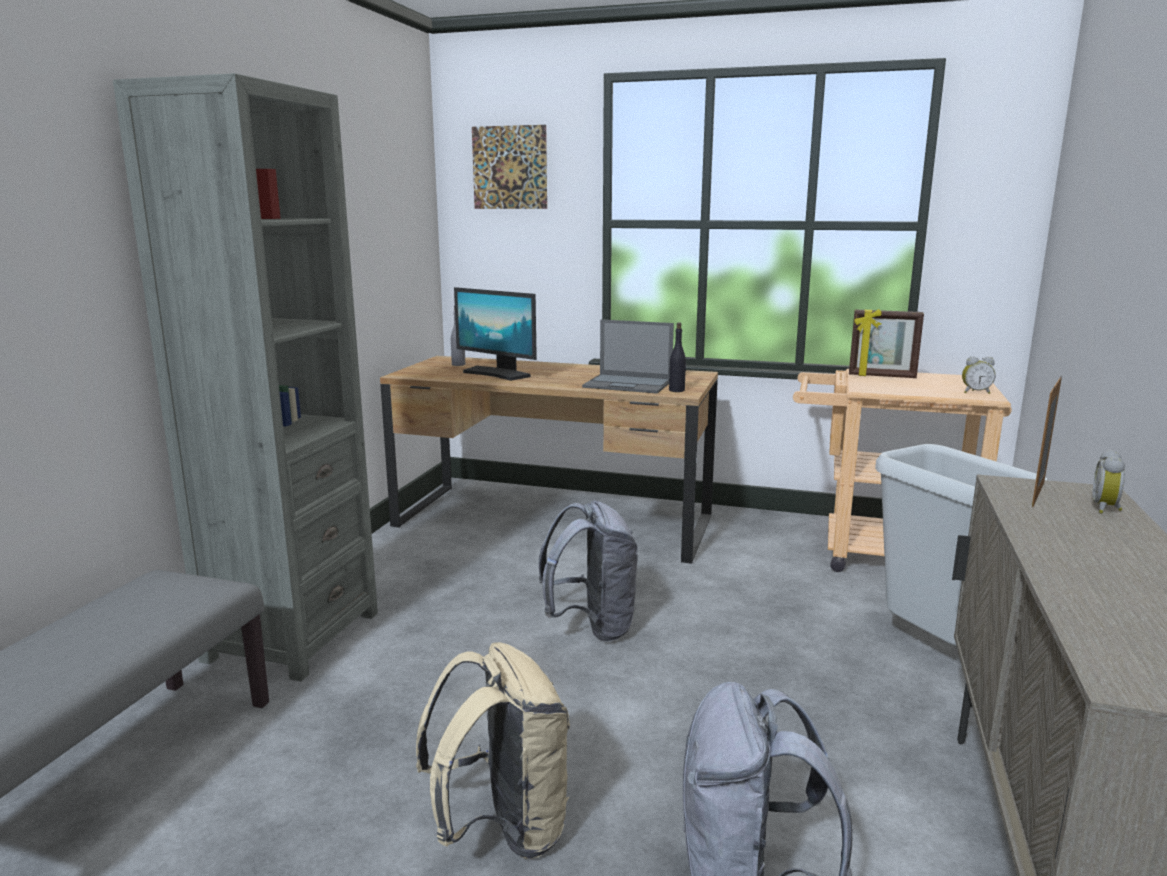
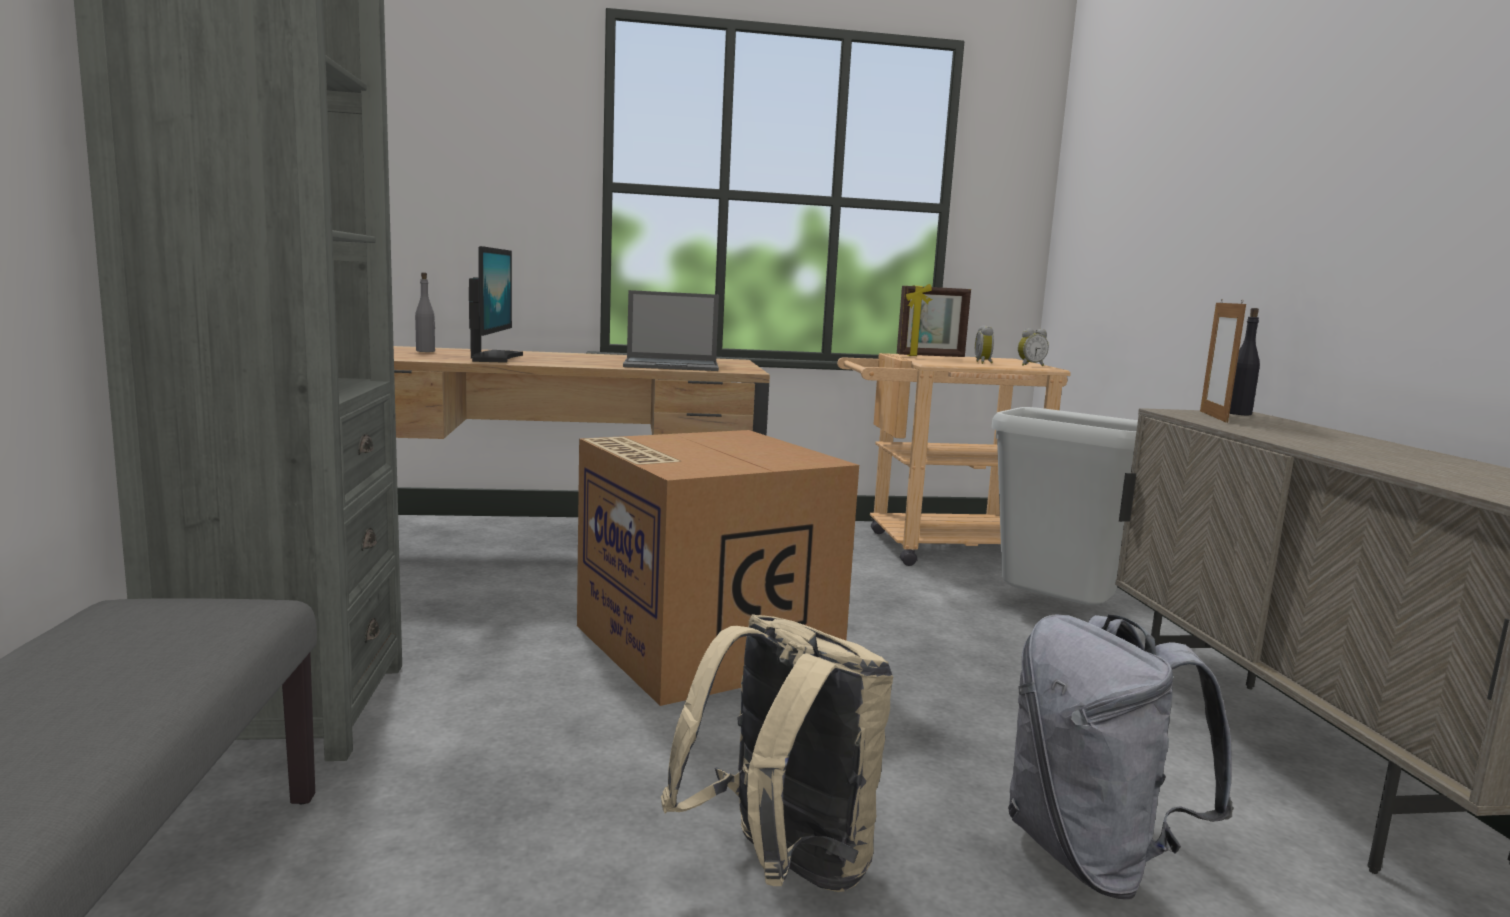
camera: 25 degrees left, 5 degrees down
(497, 374) = (494, 357): monitor -> monitor turned 105 degrees counterclockwise
(509, 167) = (480, 108): picture -> none
(592, 627) = (701, 644): grey backpack -> cardboard box
(677, 390) = (735, 369): black bottle -> black bottle (1238, 413)
(1106, 508) = (1279, 422): alarm clock -> alarm clock (984, 363)

